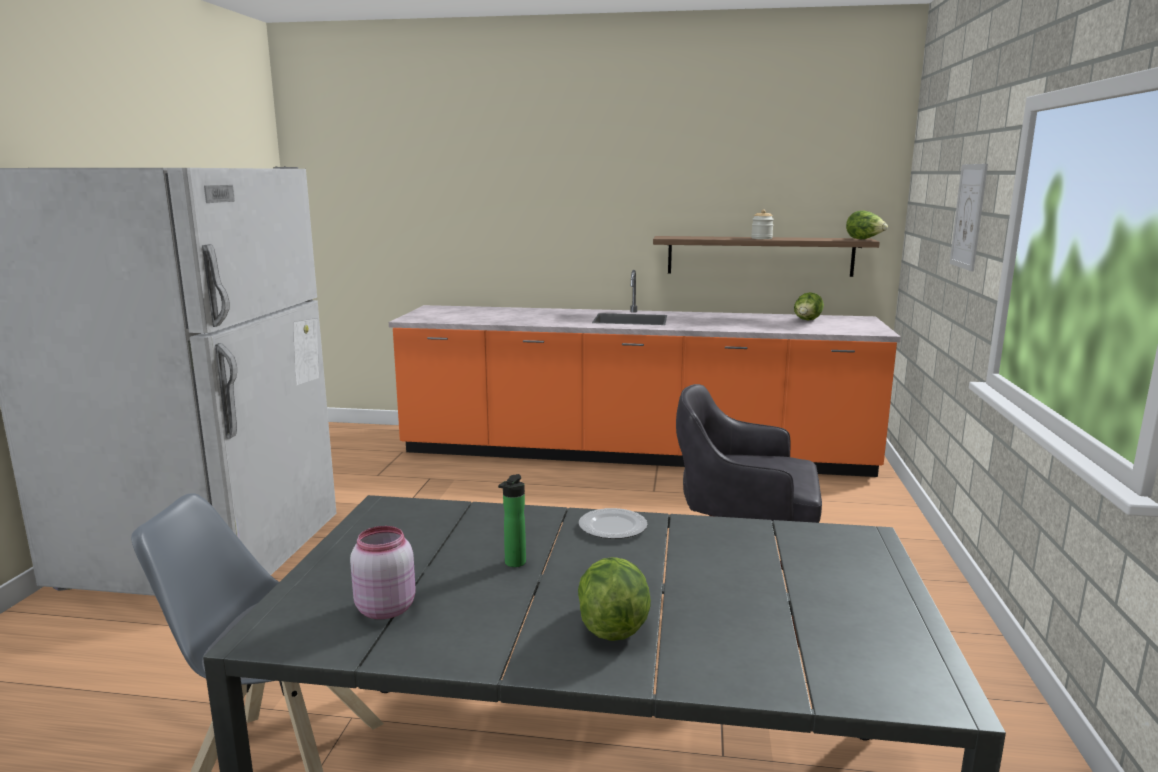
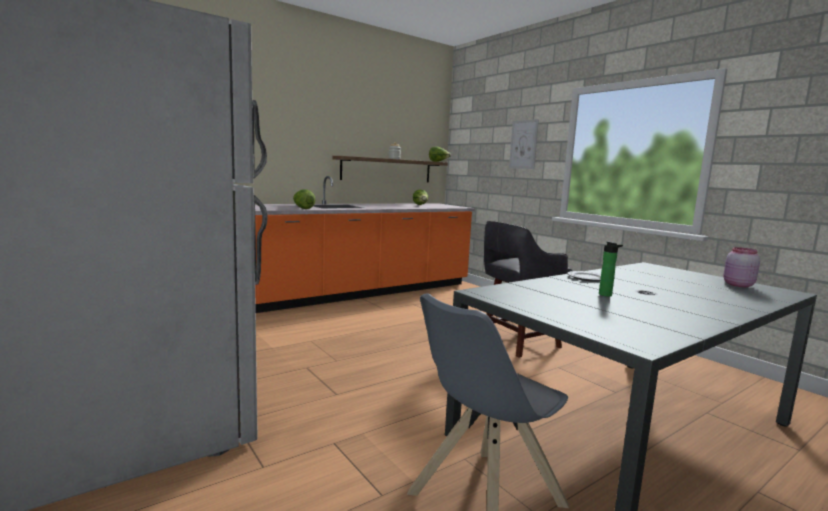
camera: 45 degrees left, 5 degrees down
(385, 608) = (631, 320): pink jar -> pink jar (737, 285)
(612, 624) = (694, 301): lettuce -> lettuce (303, 208)

